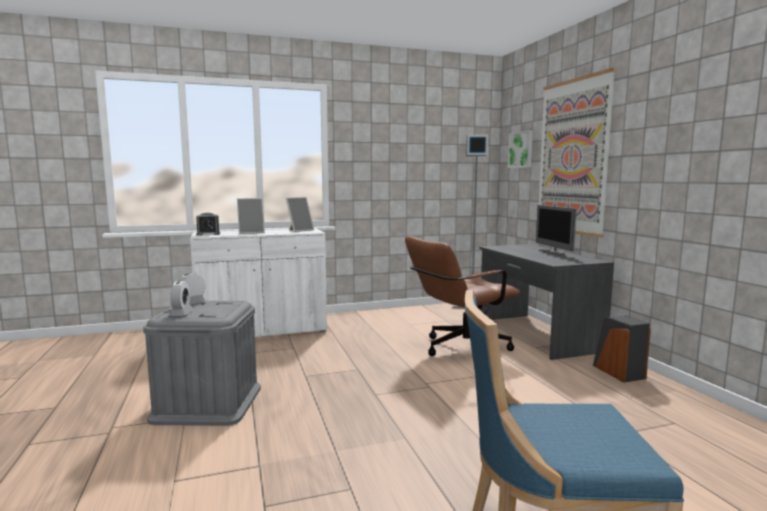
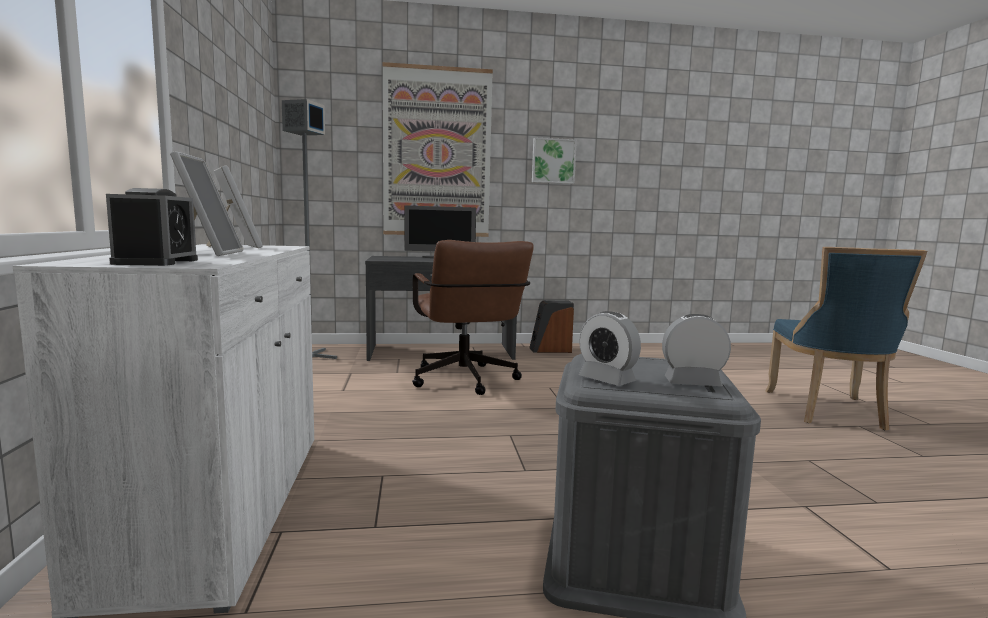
camera: 80 degrees left, 0 degrees up
(521, 150) = (338, 135): picture -> picture (553, 161)

